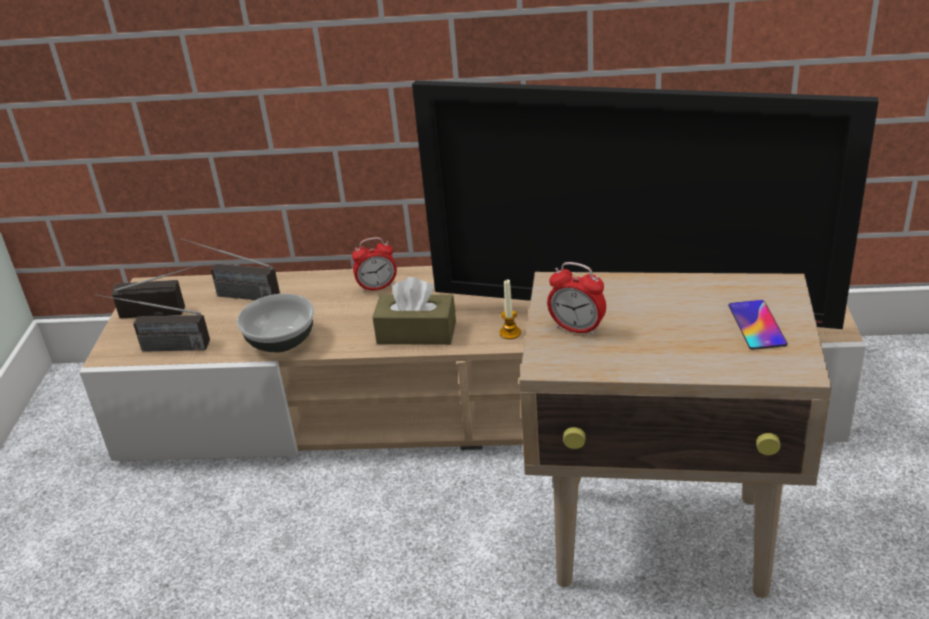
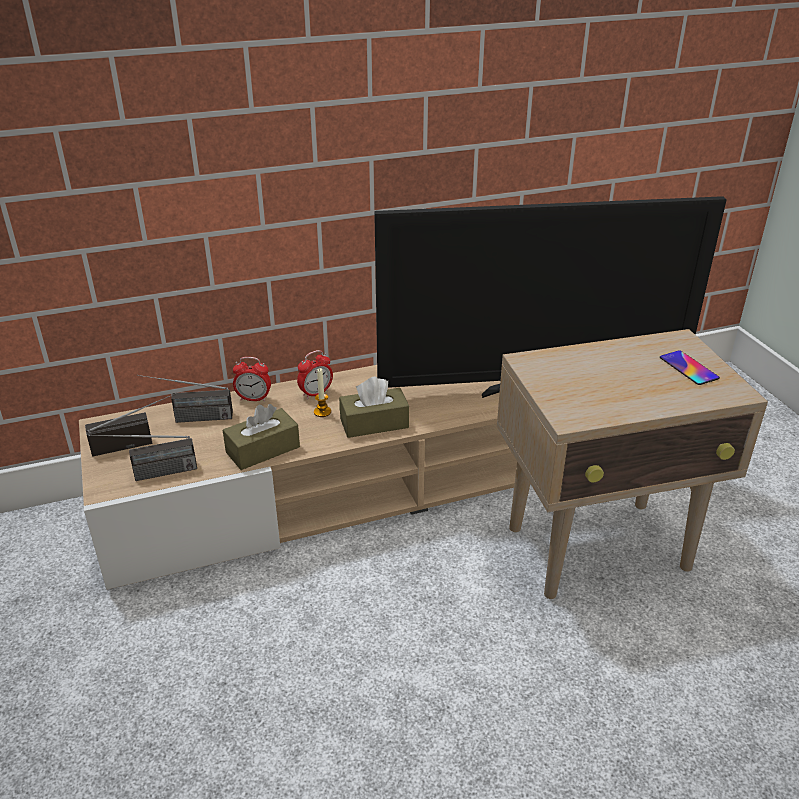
camera: 25 degrees left, 0 degrees up
(282, 341) = (263, 450): bowl -> brown tissue box
(510, 333) = (449, 411): candle -> candle (322, 412)
(577, 328) = (569, 390): alarm clock -> alarm clock (254, 399)

